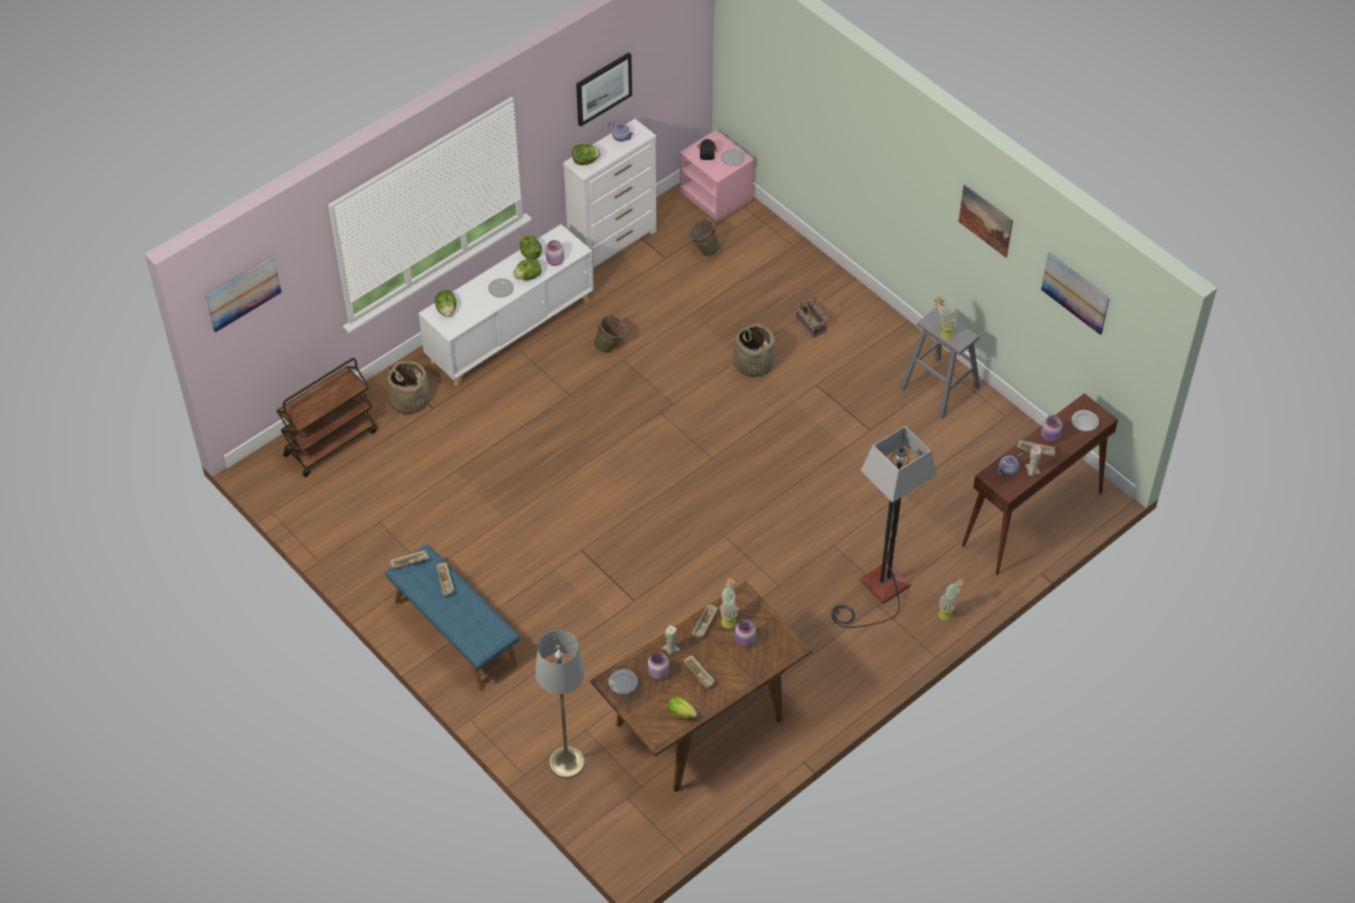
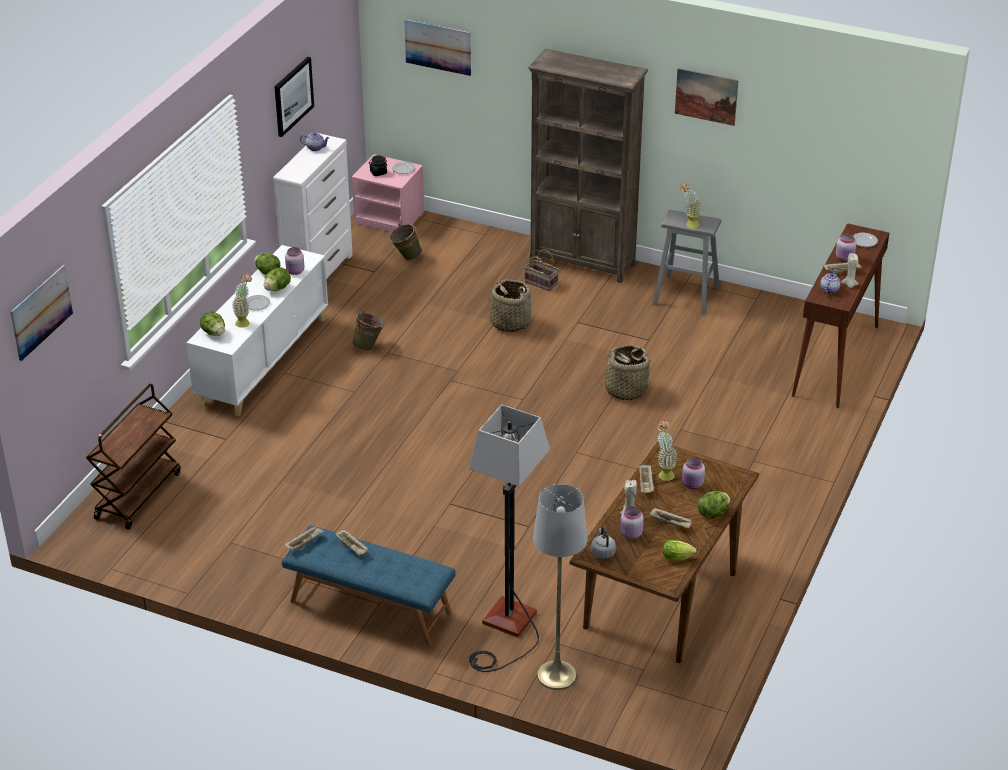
camera: 25 degrees left, 15 degrees down
(409, 400) = (197, 439): basket -> basket (625, 390)
(585, 161) = (294, 171): lettuce -> lettuce (713, 513)
(623, 682) = (602, 552): plate -> grey kettle
(866, 313) = (583, 262): none -> brown bookcase
(877, 592) = (746, 451): floor lamp -> floor lamp (506, 629)
(948, 612) = (819, 447): potted plant -> potted plant (244, 321)
(1075, 293) = (818, 125): picture -> picture (438, 47)

